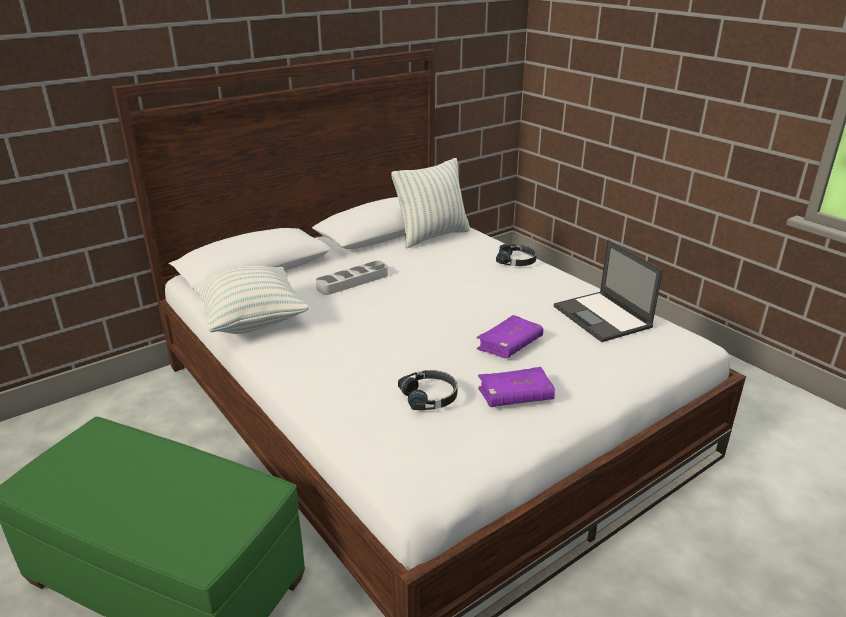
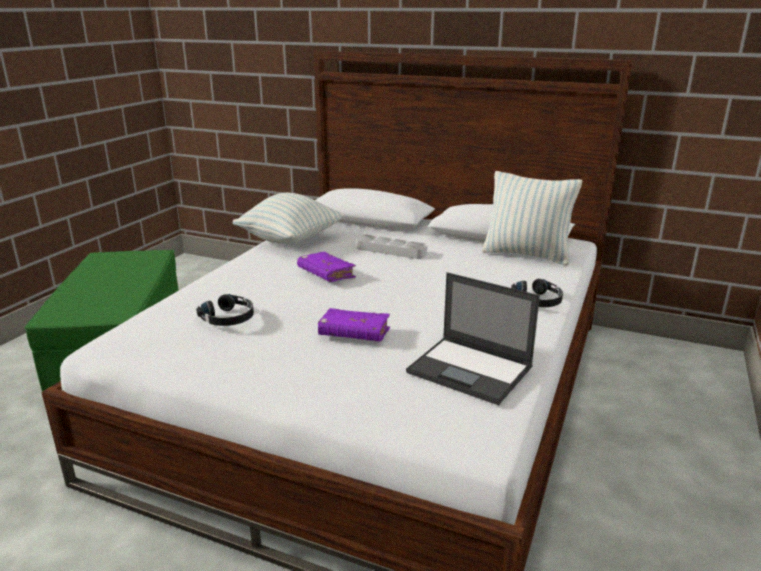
camera: 60 degrees right, 5 degrees down
(515, 396) = (263, 355): purple book -> purple book (326, 274)
(603, 317) = (471, 370): laptop -> laptop turned 90 degrees counterclockwise

